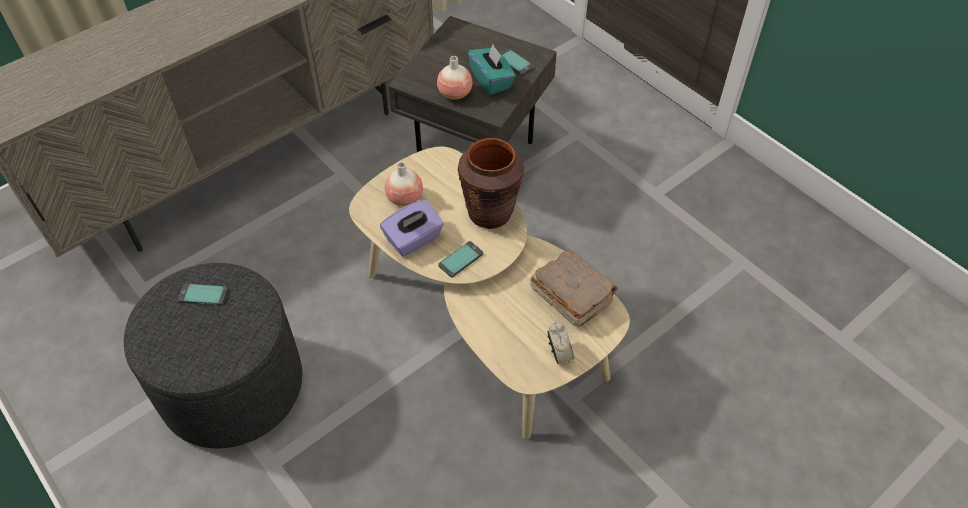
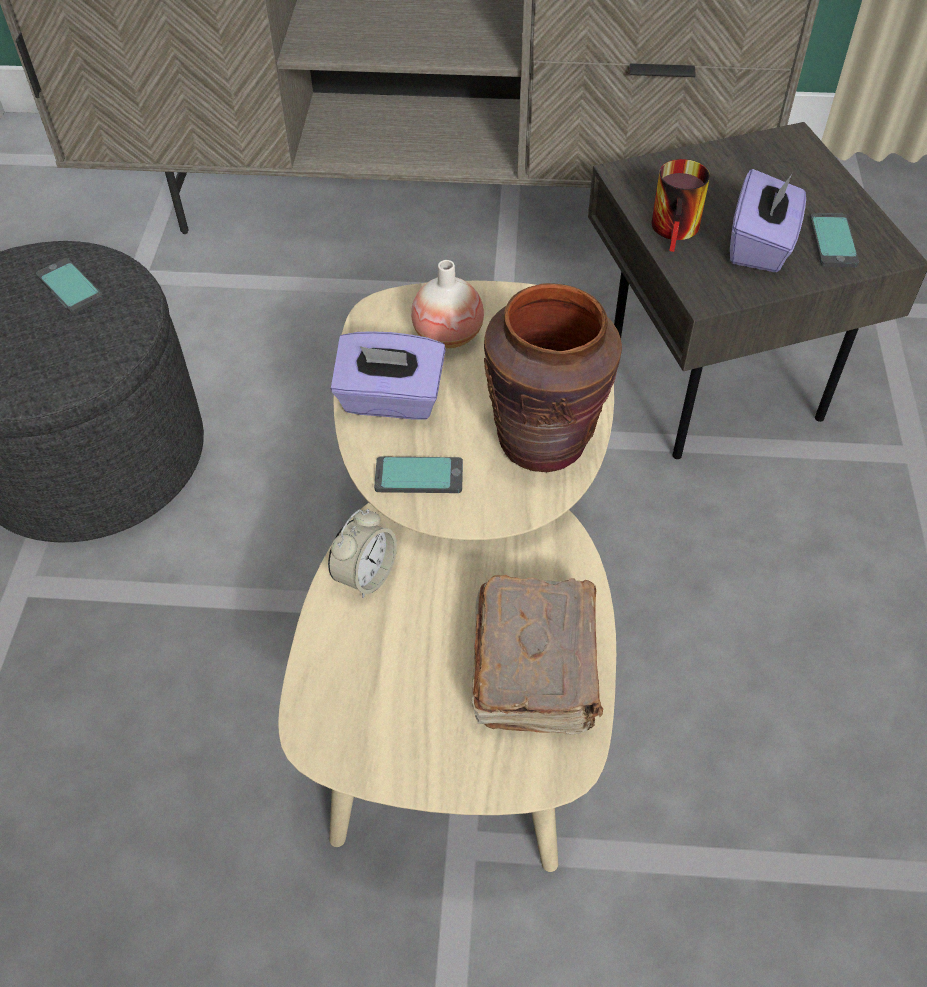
camera: 45 degrees right, 0 degrees up
(455, 93) = (679, 231): vase -> mug
(491, 80) = (761, 245): turquoise tissue box -> purple tissue box
(559, 354) = (408, 744): alarm clock -> alarm clock (365, 575)

